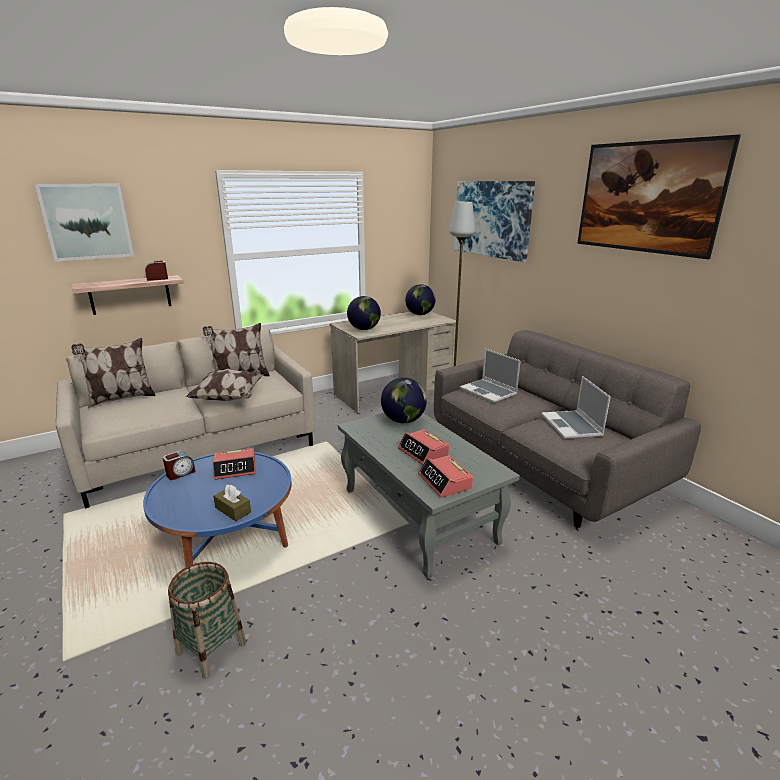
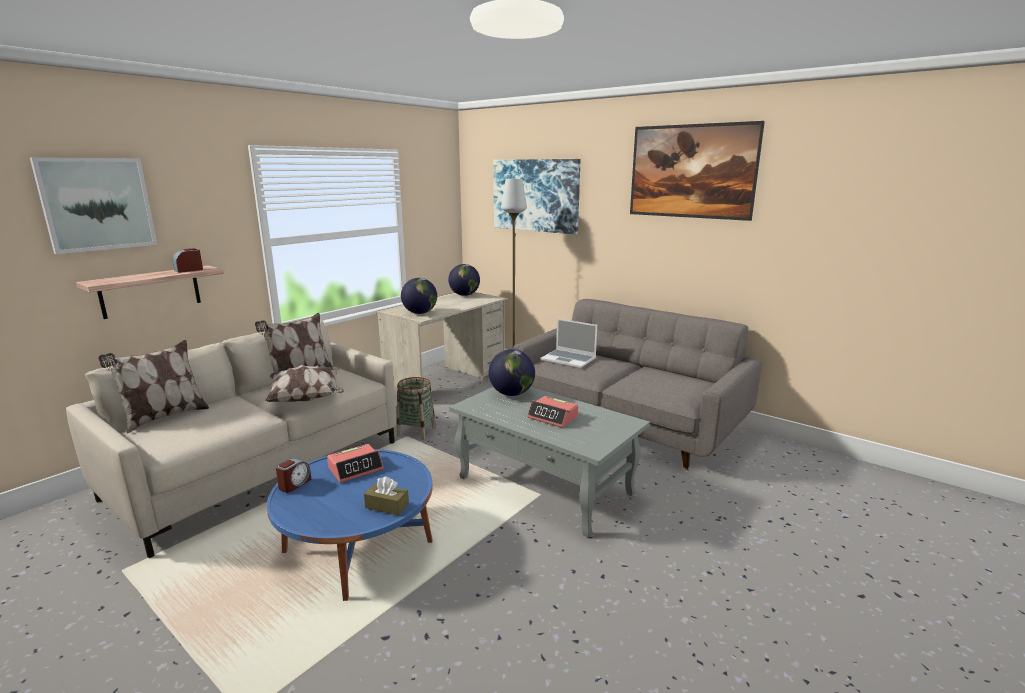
camera: 20 degrees left, 5 degrees down
(211, 648) = (414, 653): basket -> basket (416, 431)
(445, 482) = (592, 438): alarm clock -> none
(572, 426) = (660, 378): laptop -> none

